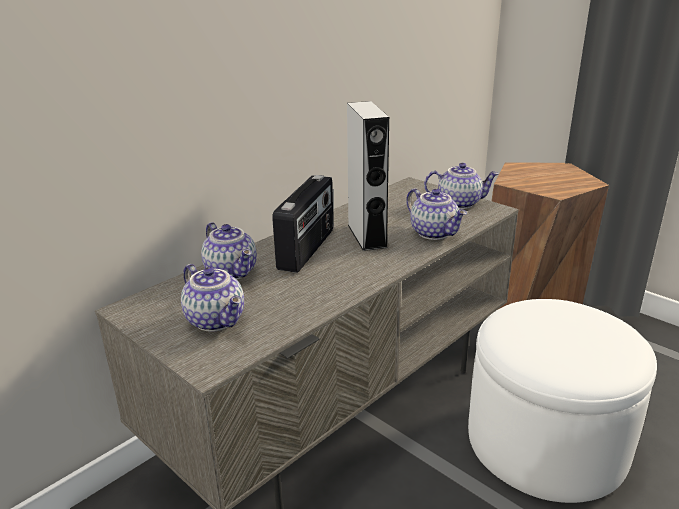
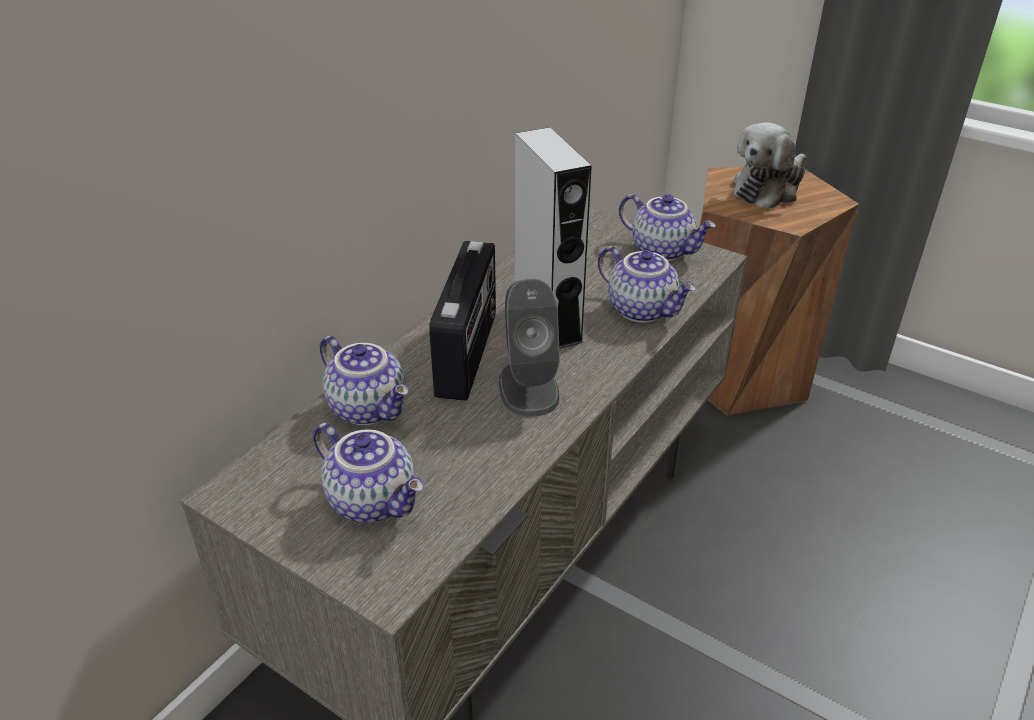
camera: 10 degrees left, 10 degrees up
(341, 269) = (528, 387): none -> grey speaker
(459, 203) = (663, 250): teapot -> teapot turned 45 degrees clockwise
(544, 174) = (768, 189): none -> plush toy
(546, 441) = (795, 571): white ottoman -> none

